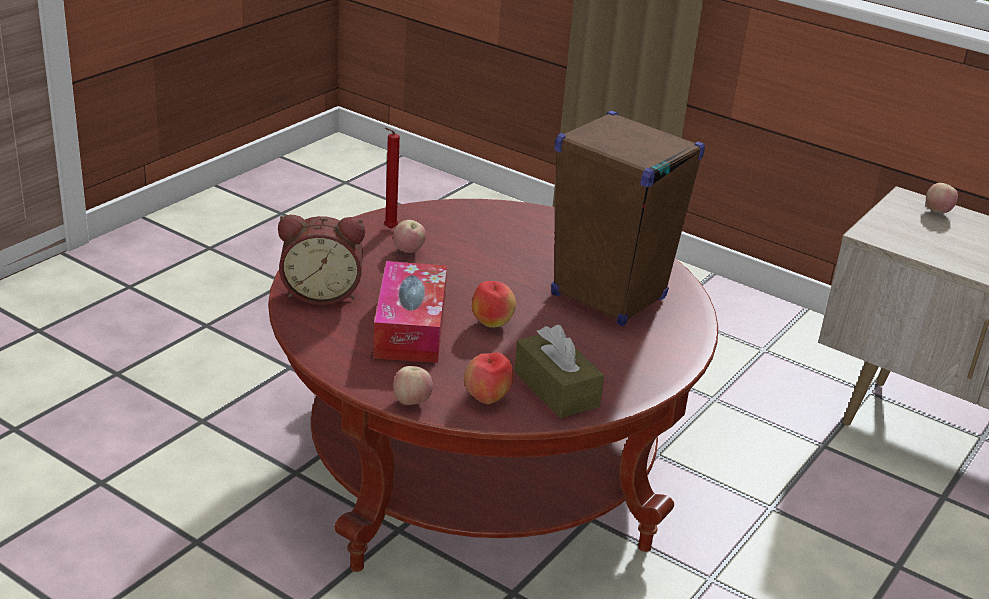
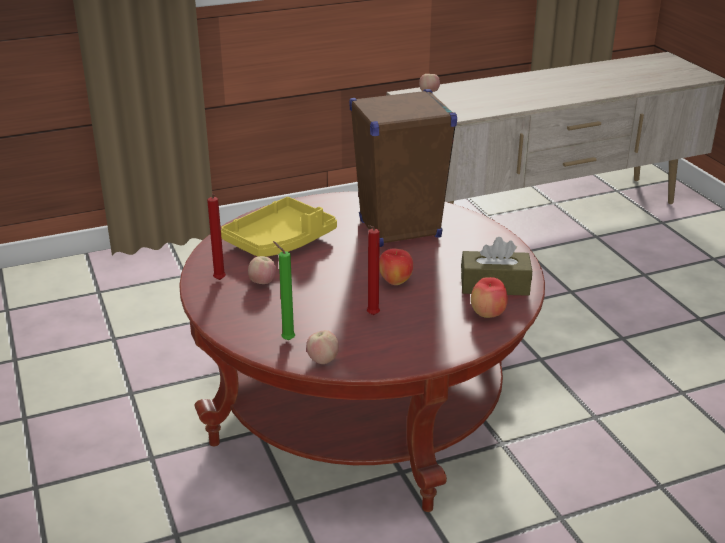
camera: 55 degrees left, 0 degrees up
(322, 293) = (286, 339): alarm clock -> green candle
(410, 327) = (372, 316): tissue box -> red candle
(412, 402) = (470, 345): apple -> apple (323, 360)
(498, 237) = (280, 241): none -> yellow tray

